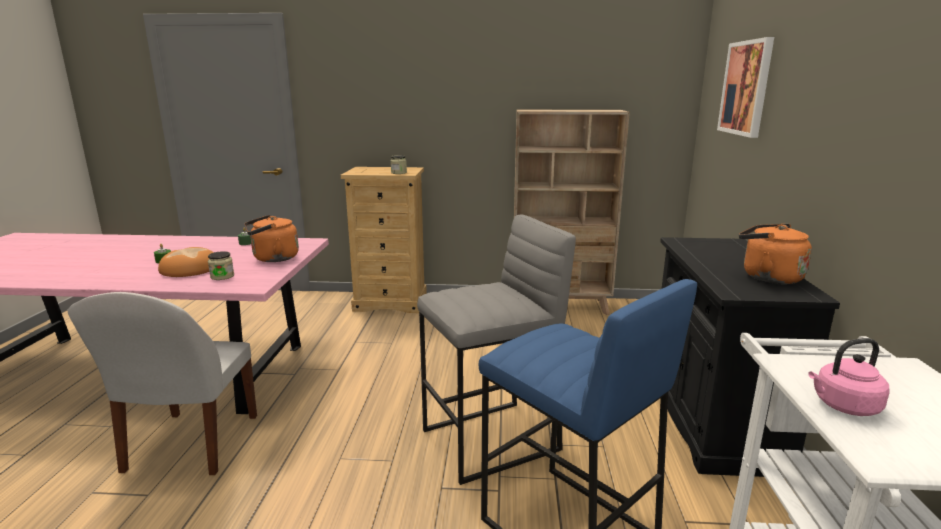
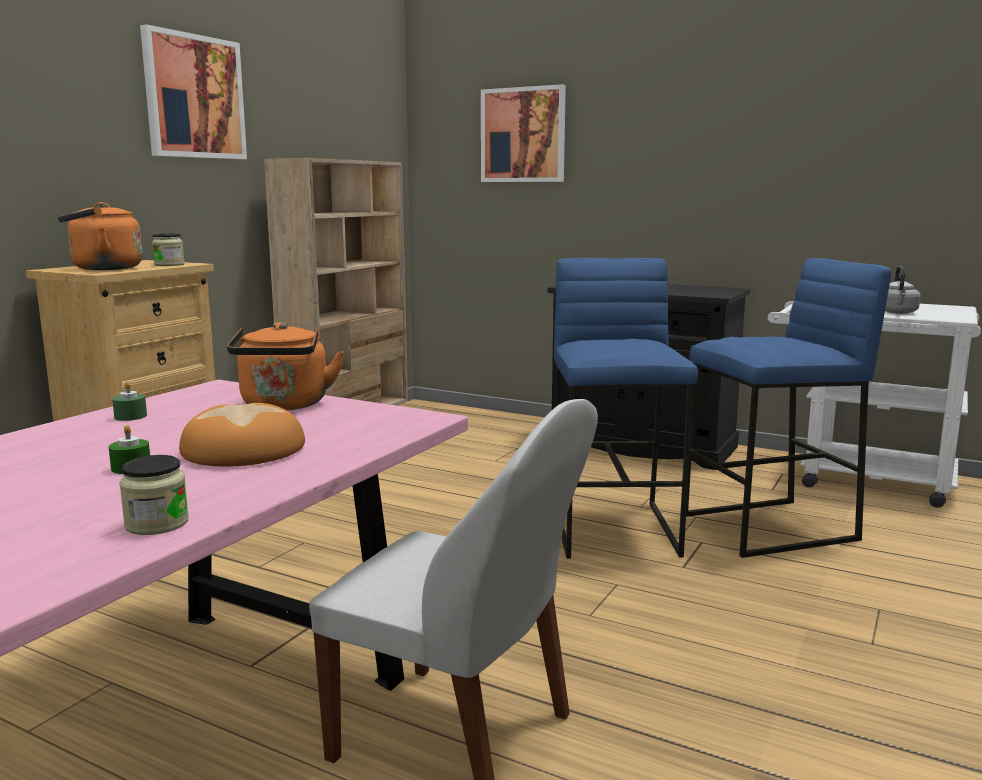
camera: 65 degrees left, 5 degrees down
(222, 276) = (338, 432): jar -> jar (157, 524)
(468, 73) = (194, 97): none -> picture
(491, 441) = (615, 529): grey stool -> blue stool
(767, 277) = (687, 288): orange kettle -> orange kettle (102, 269)
(843, 406) = (898, 313): pink kettle -> grey kettle

